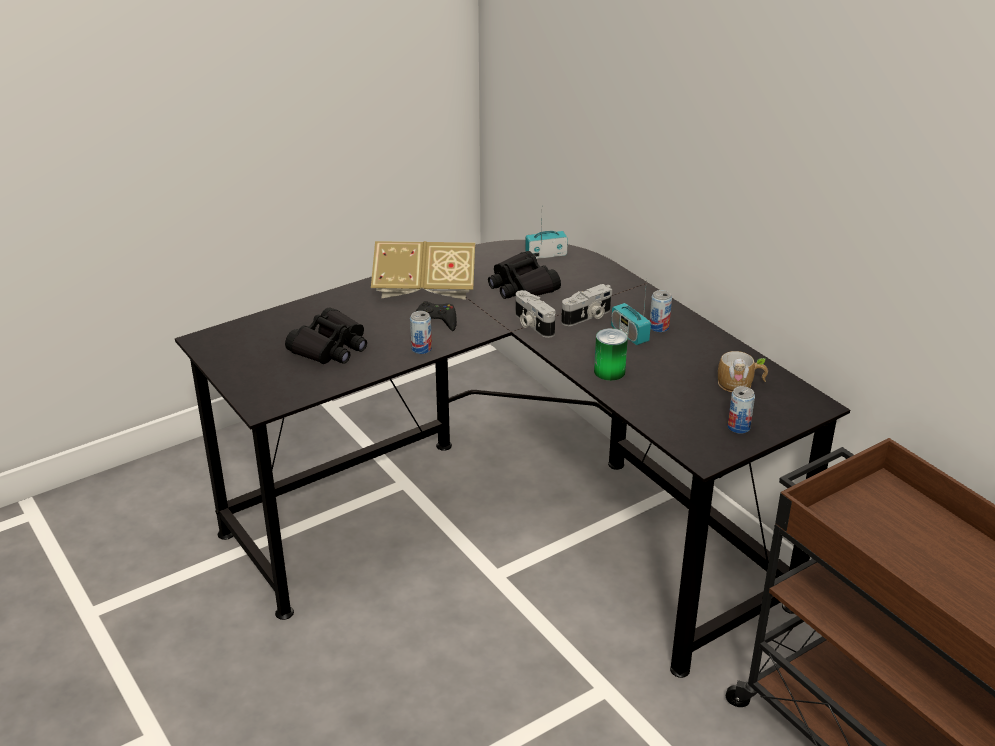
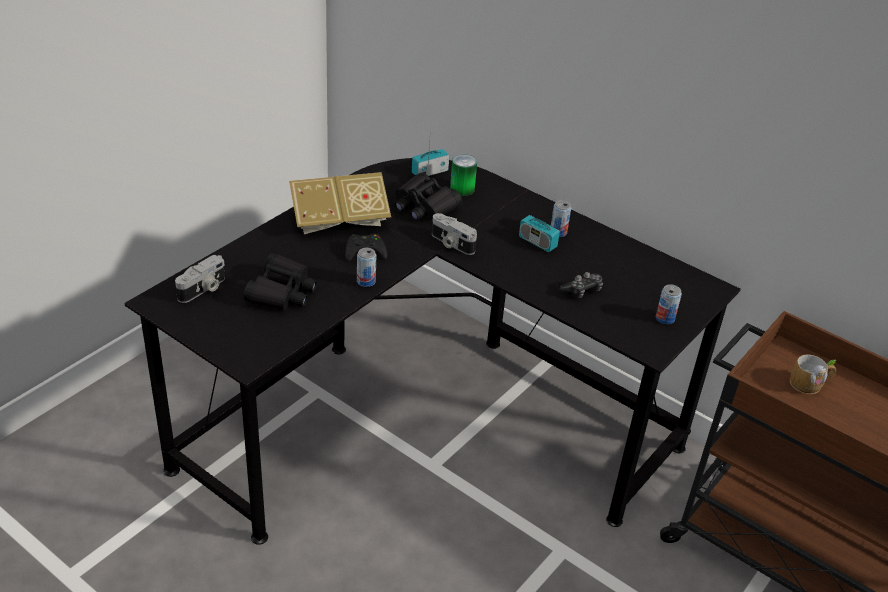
camera: 20 degrees left, 5 degrees up
(587, 317) = (495, 230): camera -> camera (203, 289)
(609, 371) = (538, 281): can -> can (462, 189)
(655, 387) = (582, 290): none -> game controller
(741, 384) = (648, 278): mug -> mug (811, 384)

